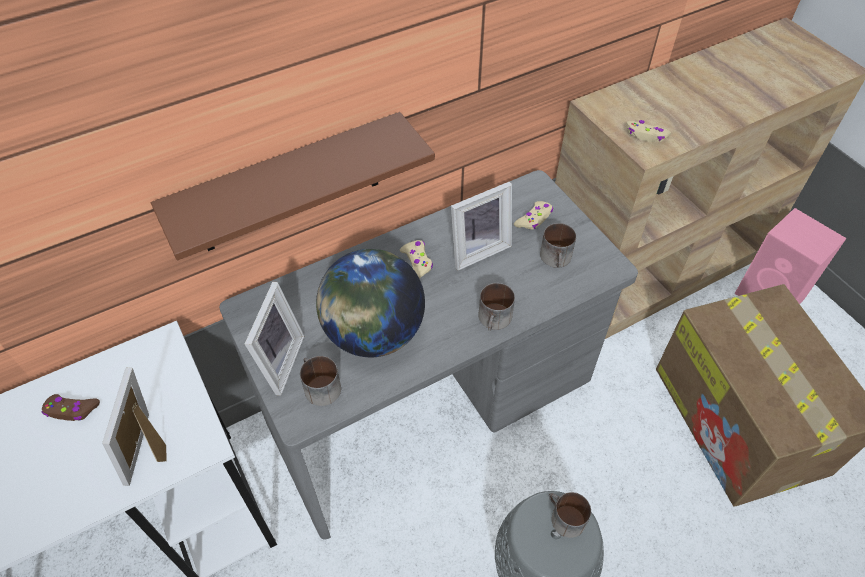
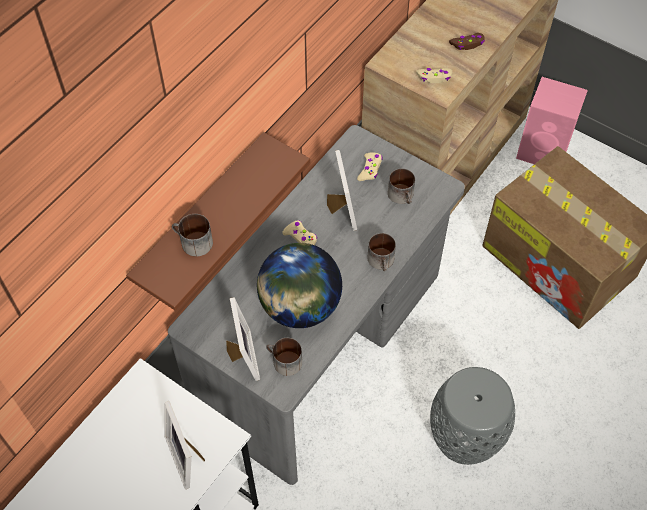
camera: 25 degrees left, 5 degrees up
(72, 410) = (107, 456): brown game controller -> brown game controller (467, 44)
(477, 249) = (340, 210): picture frame -> picture frame turned 45 degrees counterclockwise
(563, 518) = (478, 384): mug -> mug (192, 243)

